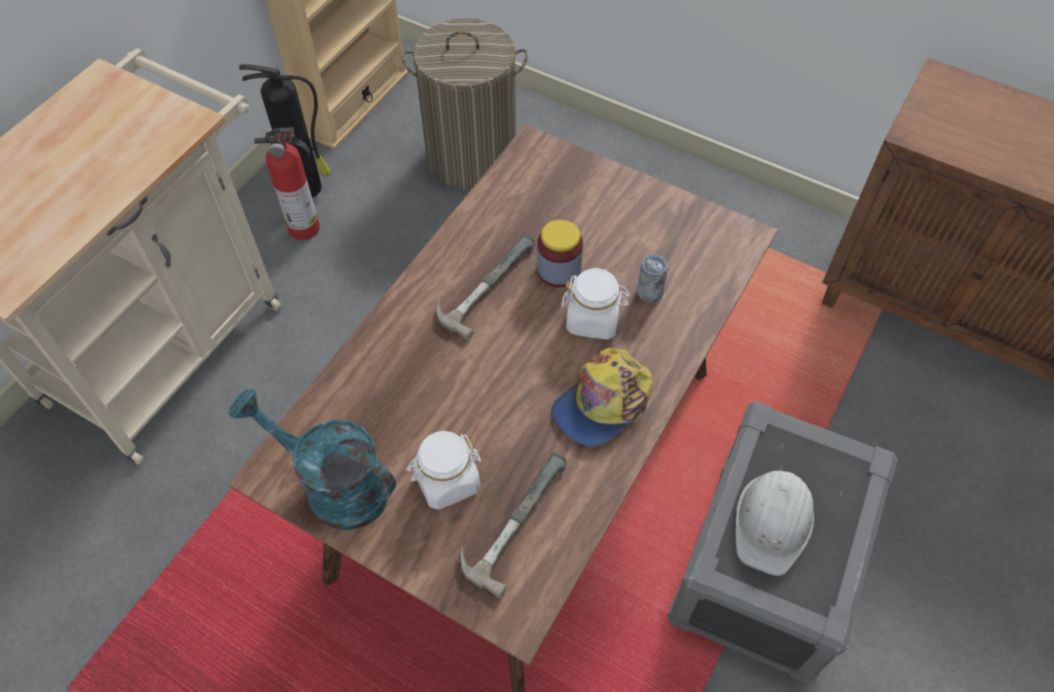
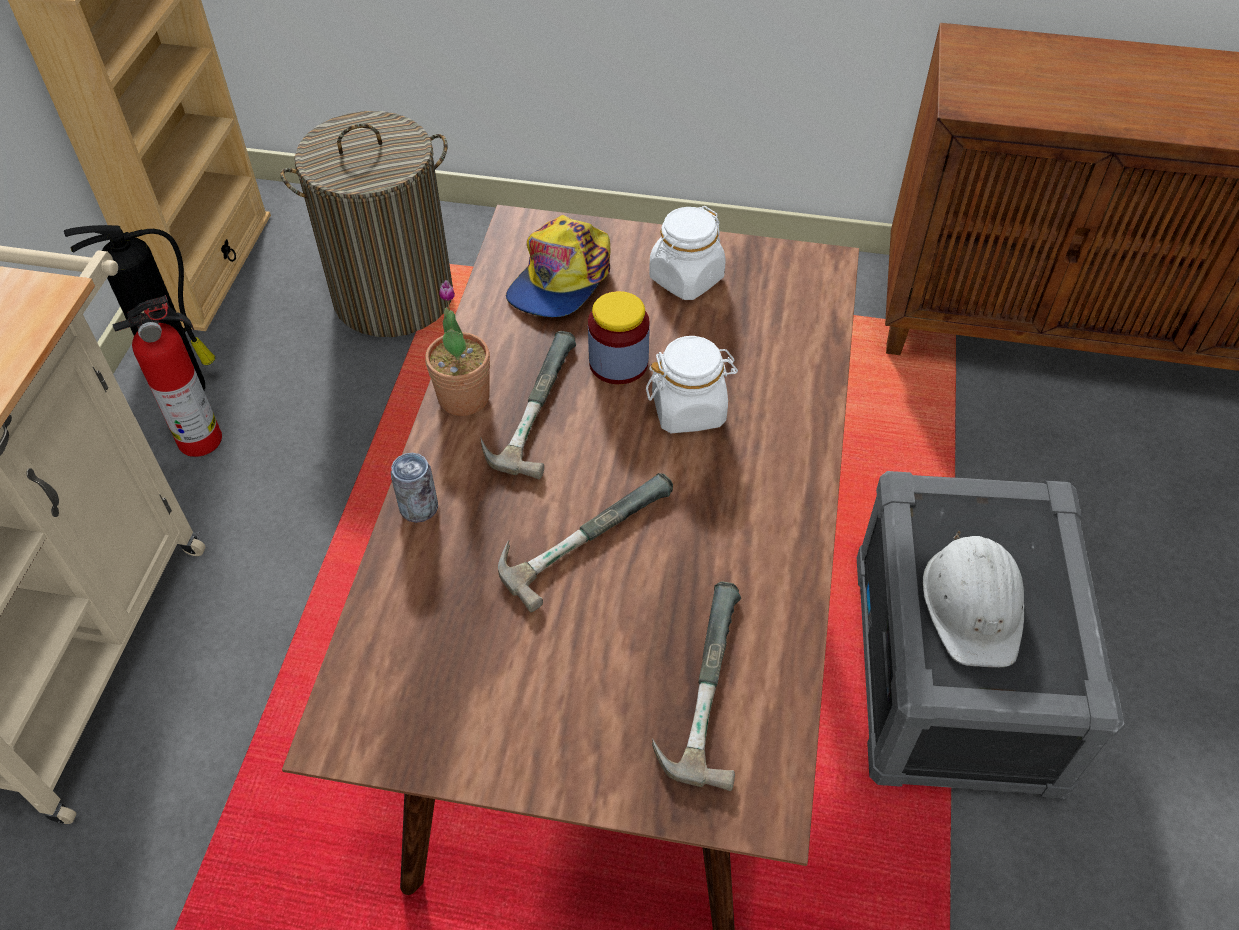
camera: 20 degrees left, 5 degrees down
(333, 486) = (438, 721): turquoise watering can -> none
(442, 265) = (464, 397): none -> potted plant
(446, 481) = (591, 665): white jar -> white jar (686, 278)
(480, 386) = (581, 531): none -> hammer
(602, 403) = (747, 505): cap -> cap (560, 279)
(649, 292) = (743, 359): can -> can (419, 508)

